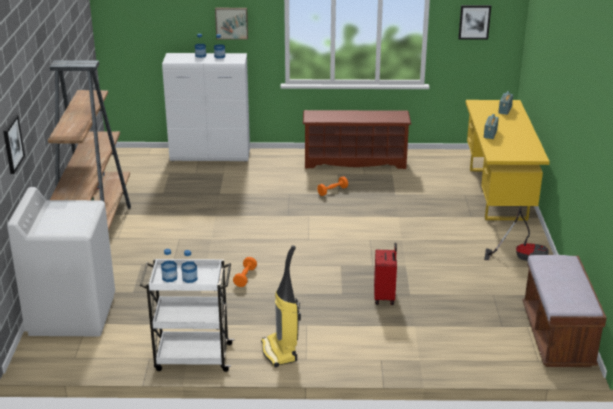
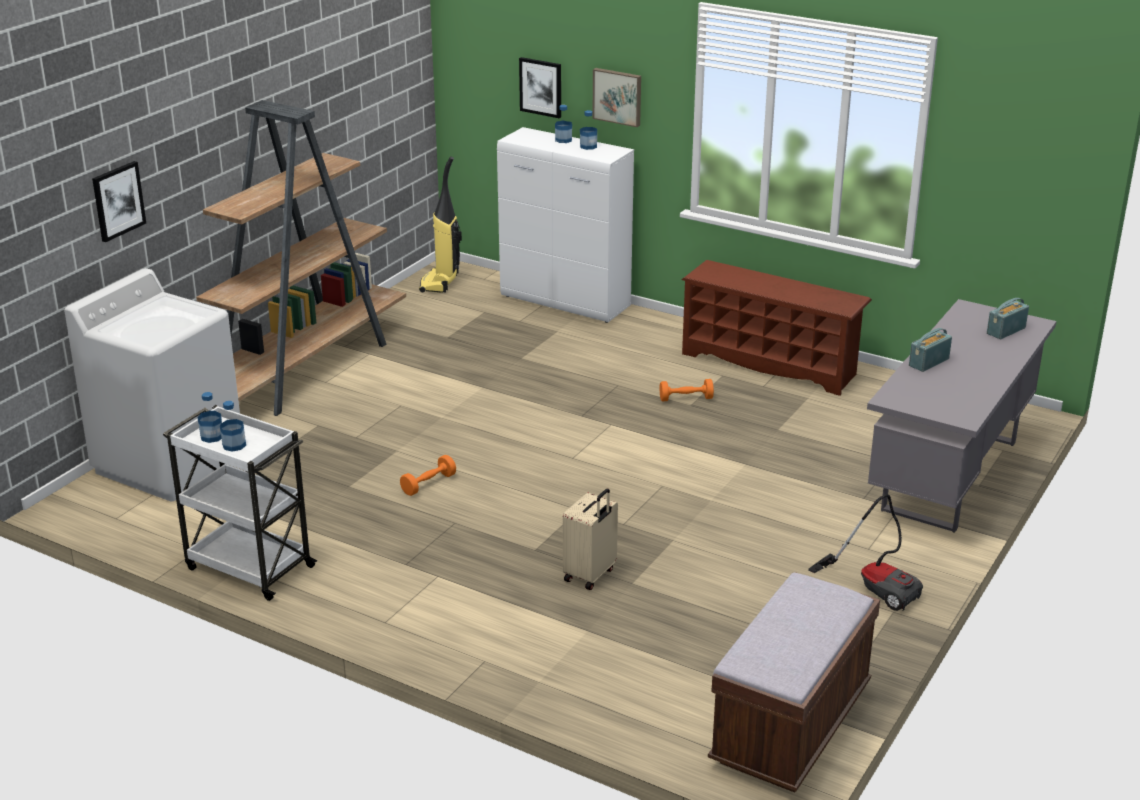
camera: 30 degrees right, 0 degrees up
(280, 352) = (363, 600): vacuum cleaner -> vacuum cleaner (440, 283)
(385, 297) = (590, 575): red suitcase -> beige suitcase
(474, 22) = (1004, 164): picture -> picture (541, 87)
(498, 194) = (951, 476): yellow desk -> grey desk

